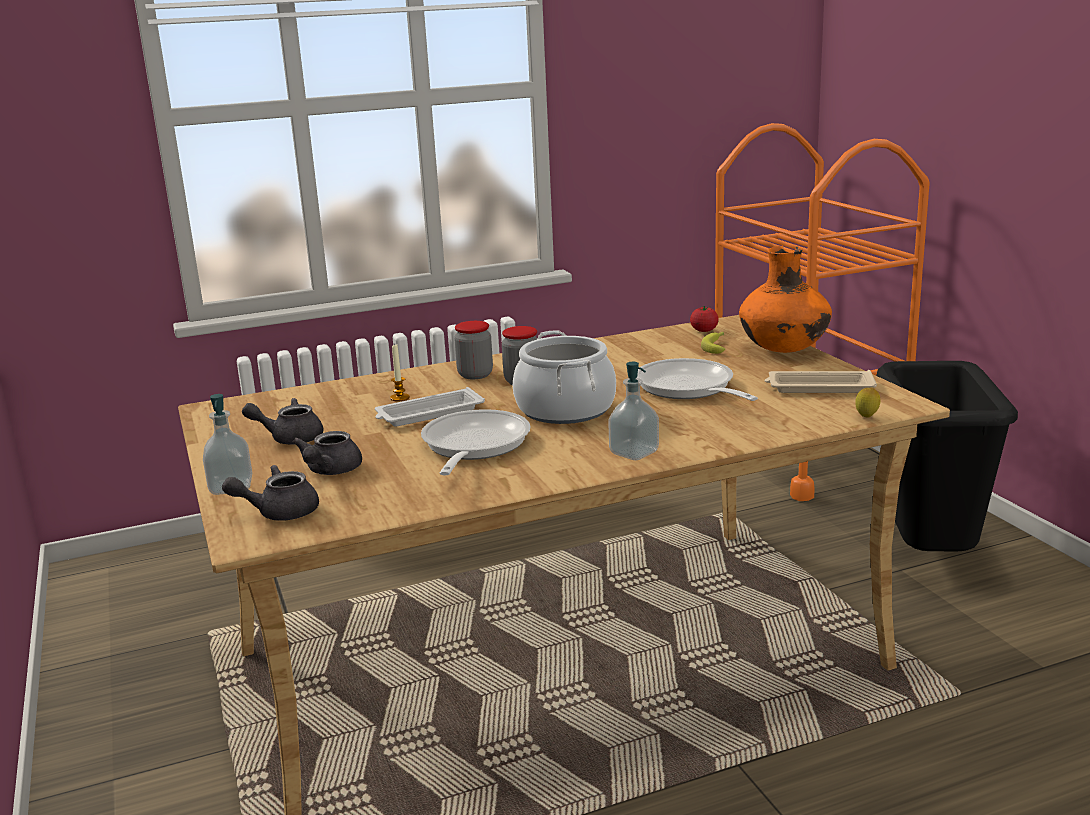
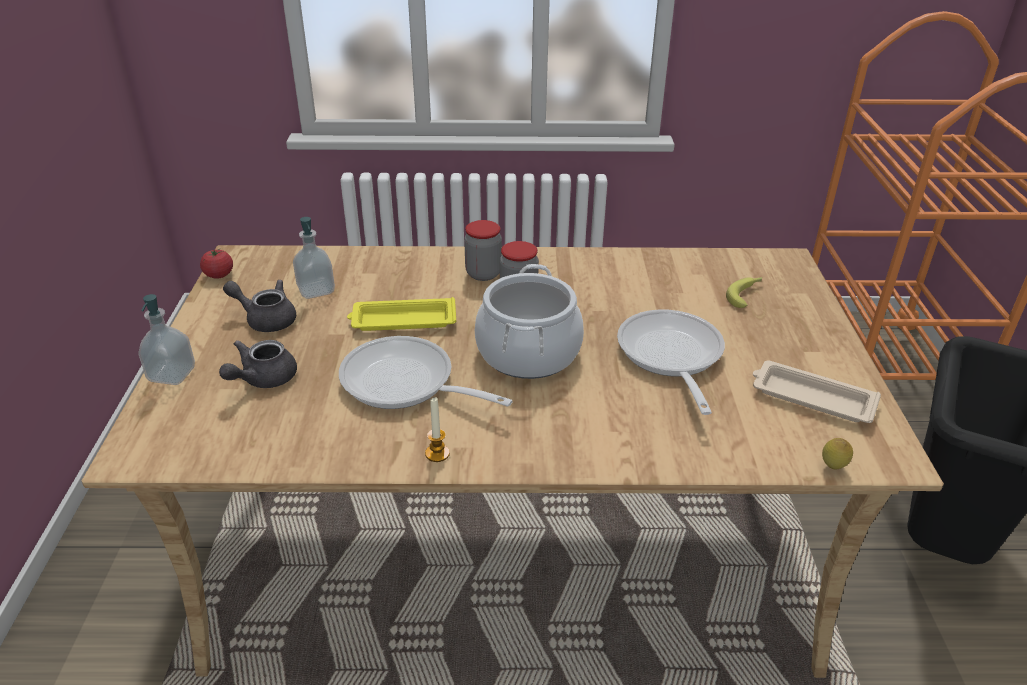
camera: 20 degrees right, 15 degrees up
(279, 512) = (181, 425): grey teapot -> none
(400, 398) = (395, 289): candle -> candle (437, 453)
(428, 414) = (402, 320): white tray -> yellow tray
(472, 447) = (405, 384): frying pan -> frying pan turned 90 degrees counterclockwise
(634, 453) = (546, 445): soap dispenser -> soap dispenser (316, 290)
(704, 330) = (749, 265): tomato -> tomato (219, 275)
(784, 350) = (814, 321): orange vase -> none

